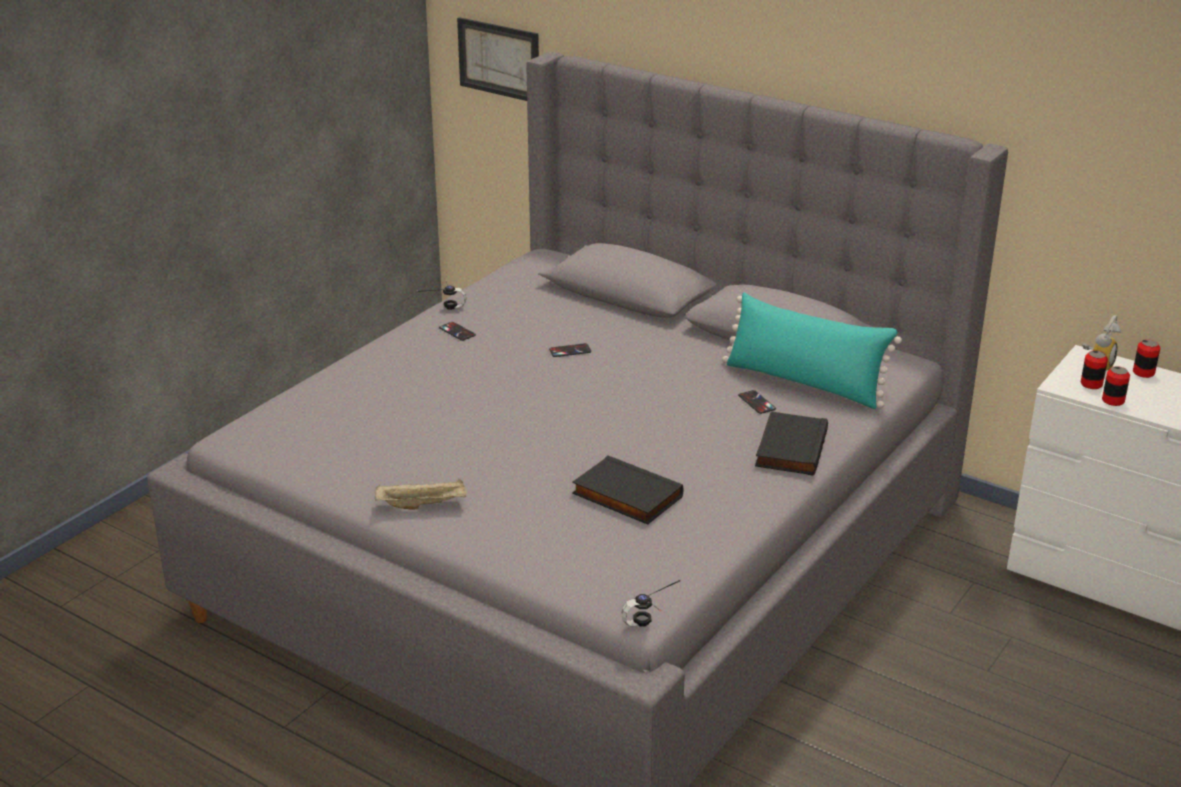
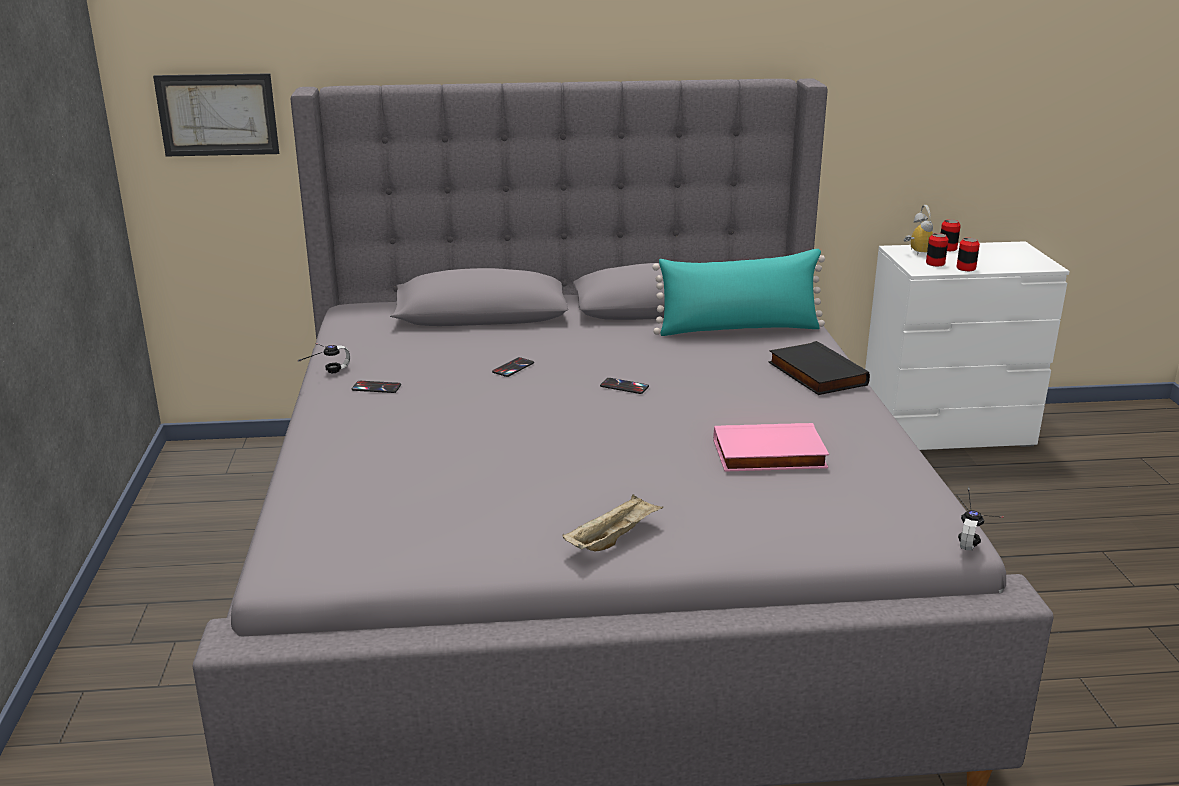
camera: 40 degrees left, 5 degrees down
(625, 496) = (768, 455): black book -> pink book
(756, 402) = (732, 353): phone -> phone (624, 386)

